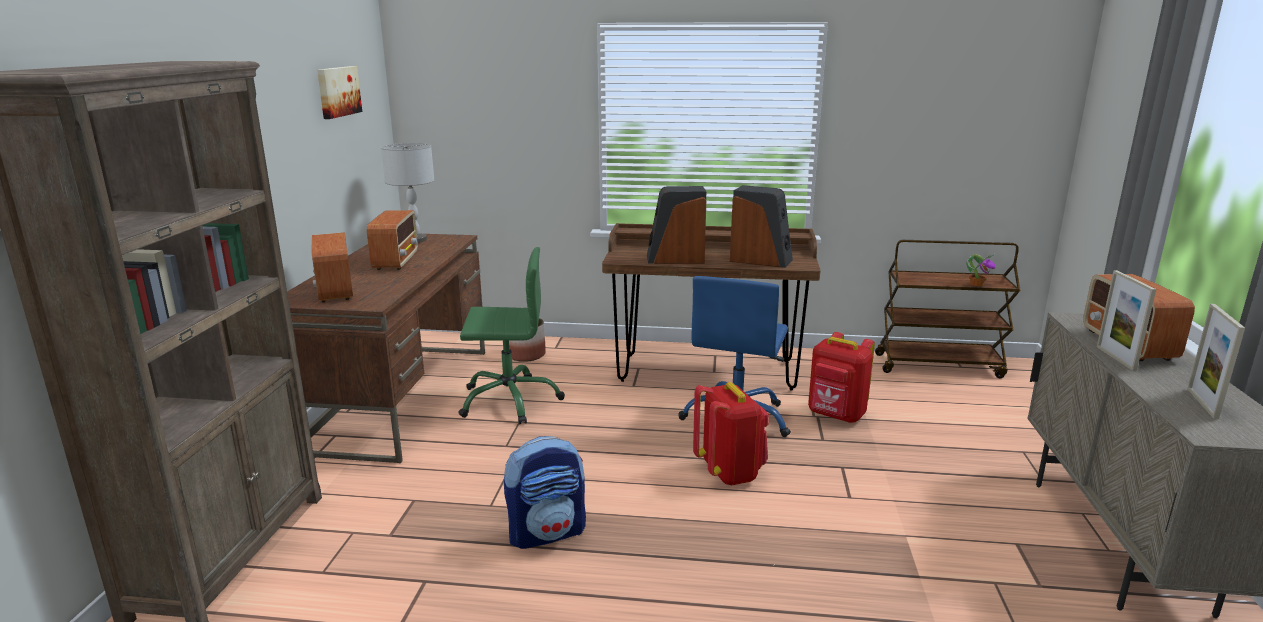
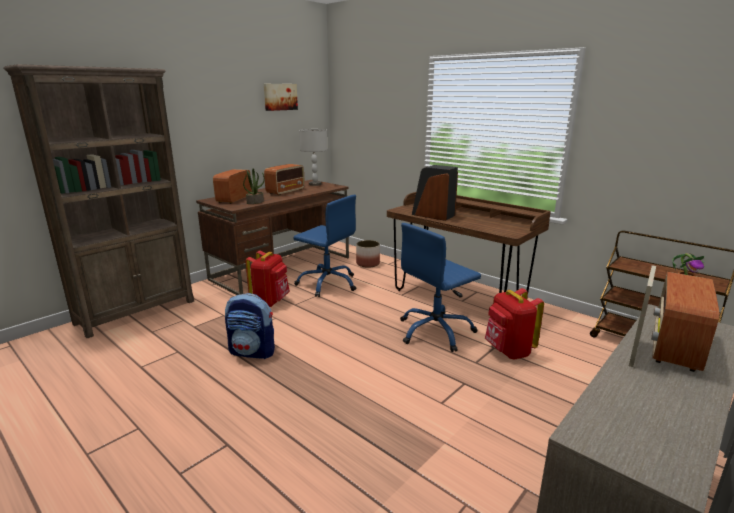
camera: 35 degrees right, 0 degrees up
(387, 288) = (255, 202): none -> potted plant
(510, 400) = (328, 283): green office chair -> blue office chair
(730, 472) = (387, 359): red backpack -> red backpack (270, 302)
(760, 260) = (487, 225): speaker -> none
(1202, 403) = (644, 413): picture frame -> none

